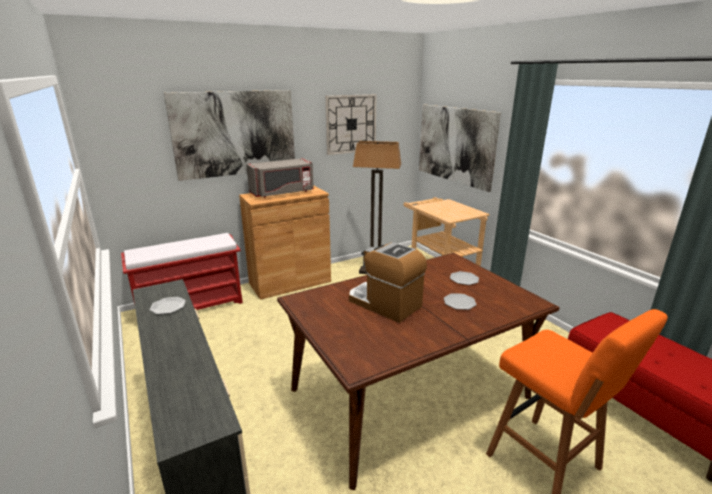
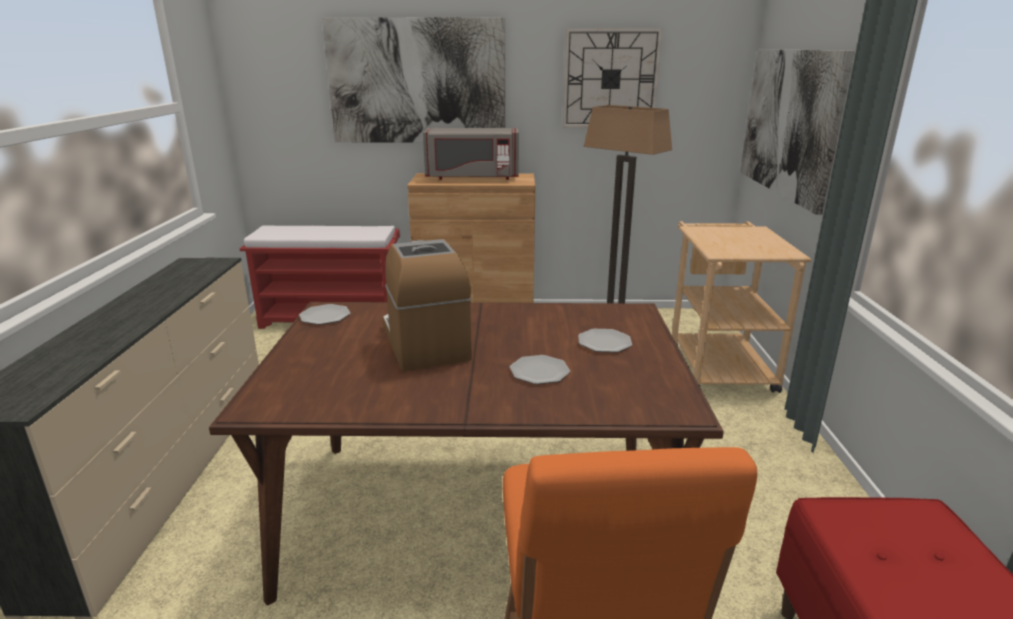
camera: 30 degrees right, 0 degrees up
(168, 307) = (180, 281): plate -> plate (324, 316)

